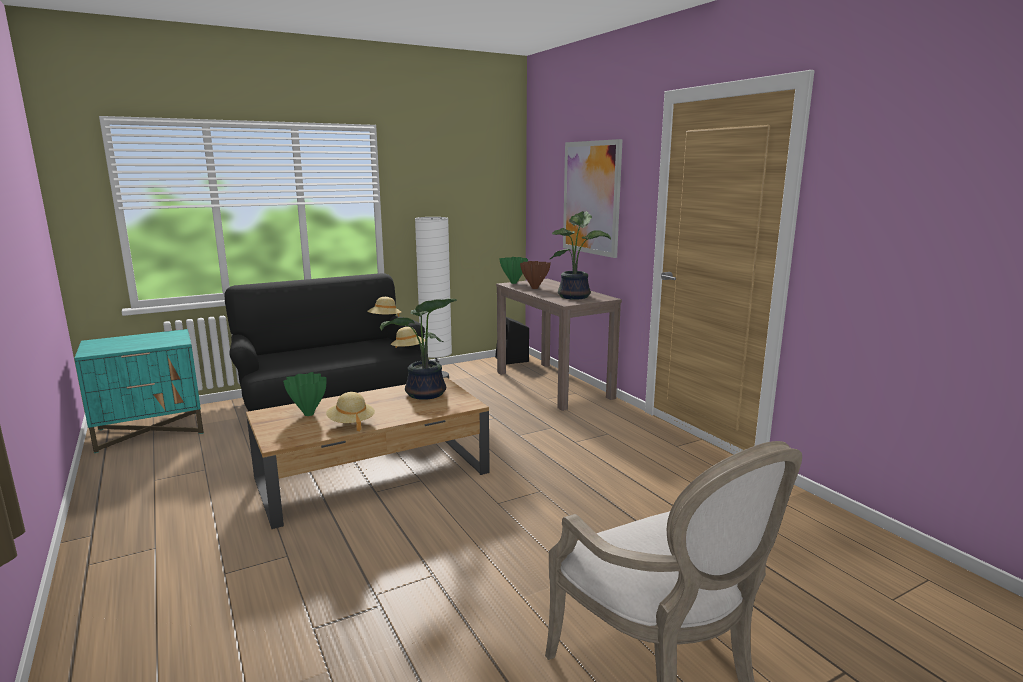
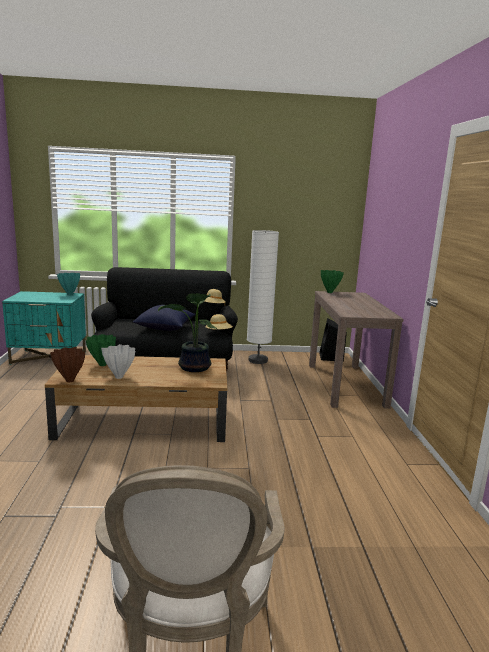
camera: 25 degrees right, 0 degrees up
(169, 334) = (69, 294): none -> turquoise vase
(335, 356) = (164, 328): none -> blue pillow
(351, 423) = (119, 377): beige hat -> white vase
(534, 288) = (339, 298): brown vase -> brown vase (69, 380)
(576, 296) = (364, 310): potted plant -> none
(591, 198) = (397, 224): picture -> none

